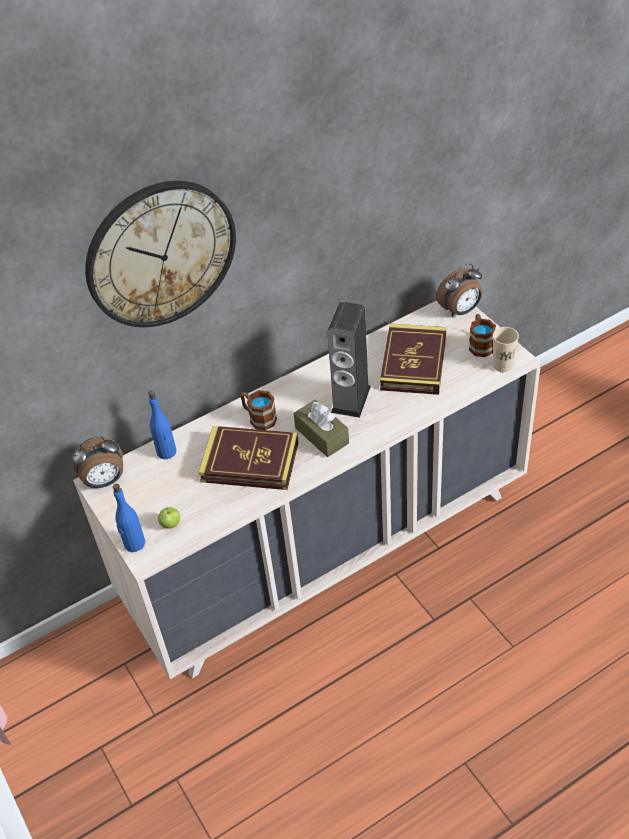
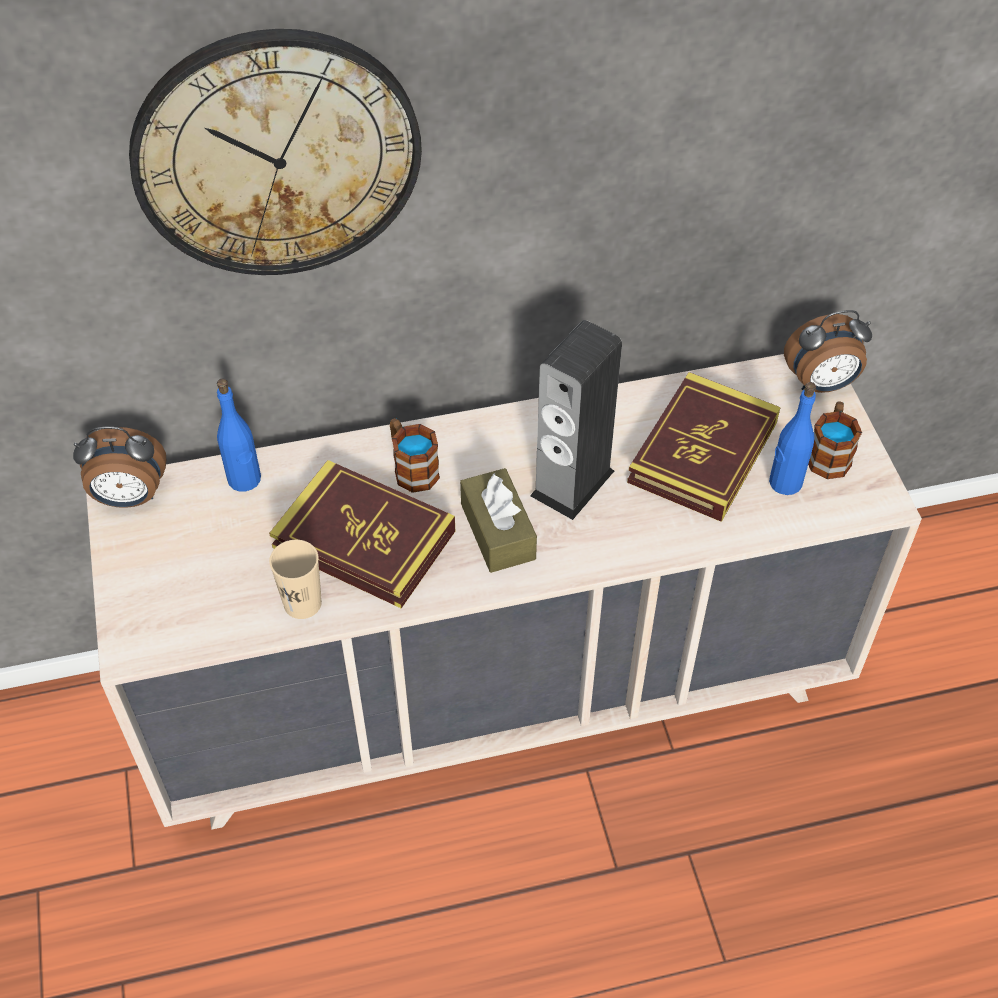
camera: 15 degrees right, 5 degrees up
(134, 544) = (125, 619): blue bottle -> blue bottle (785, 482)
(171, 524) = (195, 605): apple -> none
(503, 365) = (852, 504): beige cup -> beige cup (302, 603)

